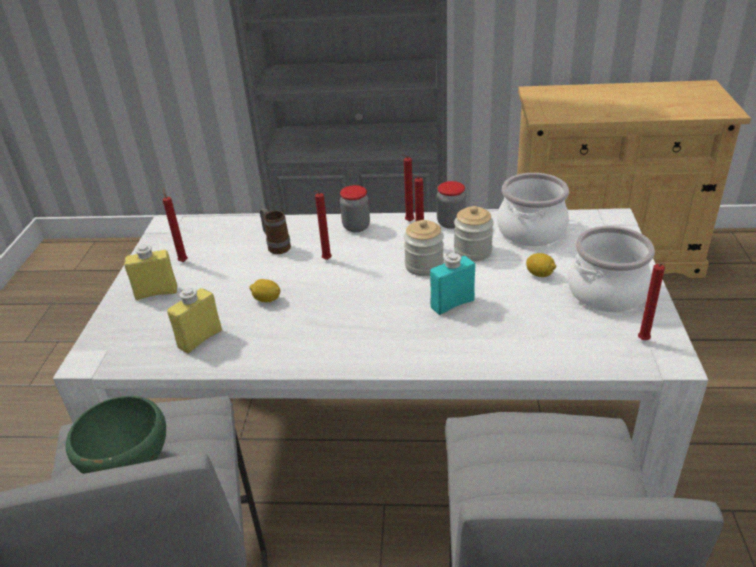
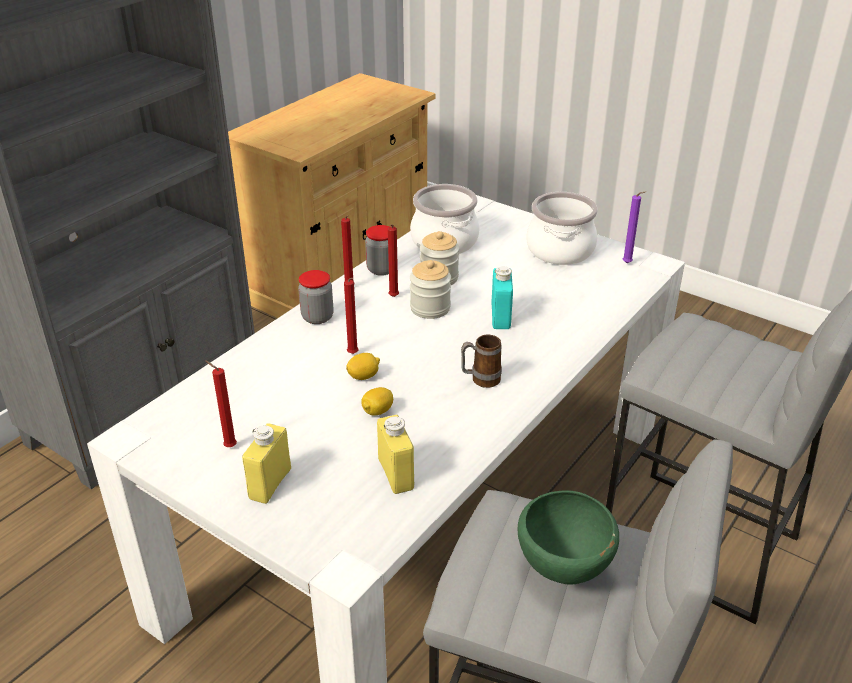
camera: 60 degrees left, 0 degrees up
(276, 246) = (287, 375): mug -> mug (480, 380)
(540, 274) = (507, 264): lemon -> lemon (363, 376)
(643, 341) = (628, 263): red candle -> purple candle

